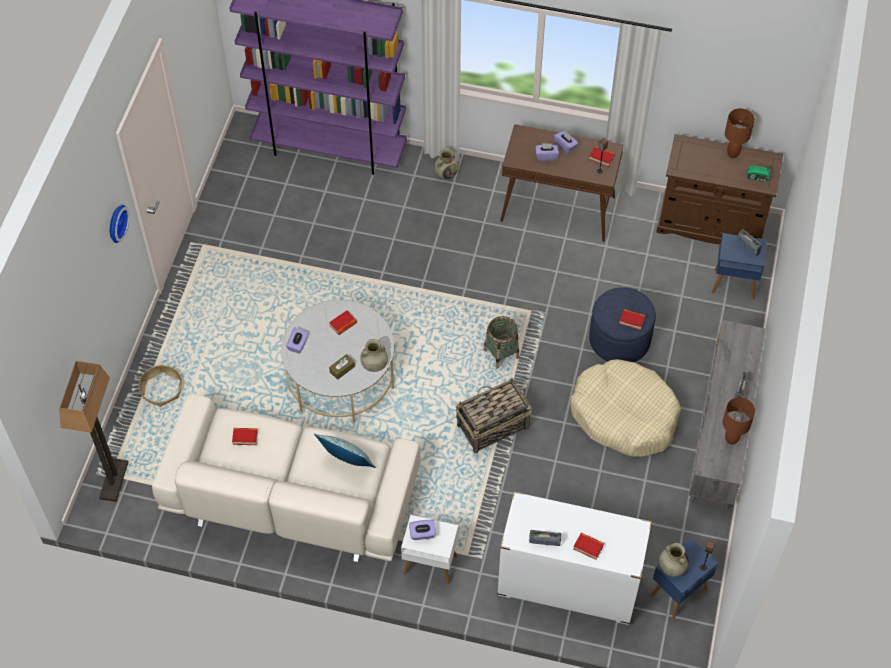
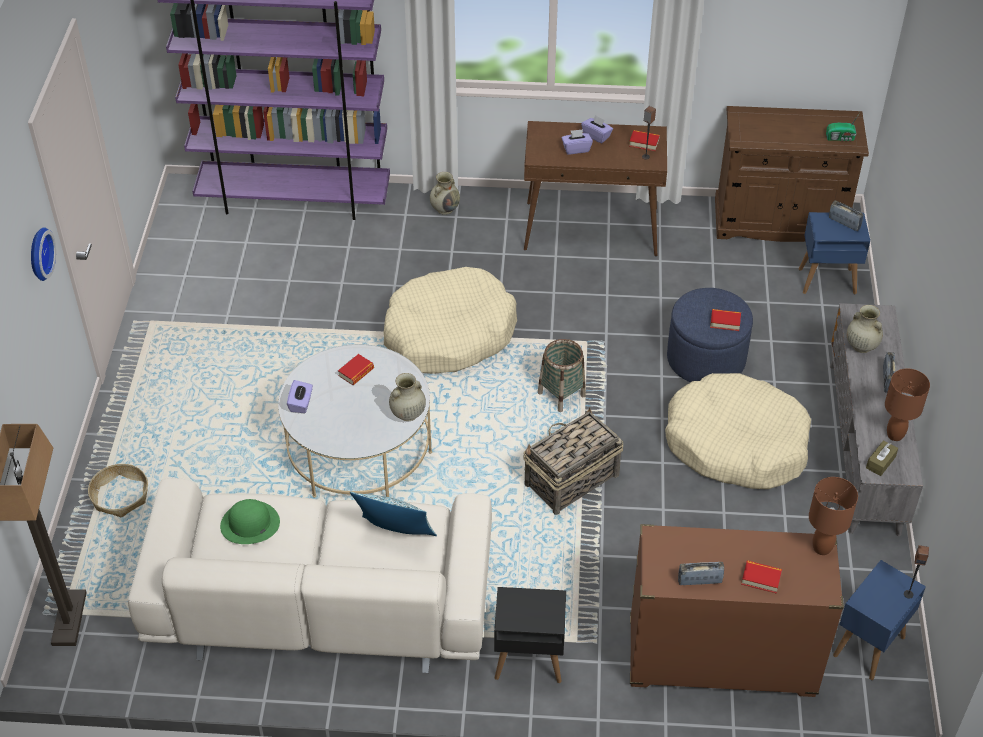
camera: 10 degrees left, 10 degrees down
(245, 437) = (249, 523): book -> green hat
(342, 369) = (366, 424): brown tissue box -> brown tissue box (880, 462)
(422, 534) = (520, 608): purple tissue box -> none
(426, 288) = (449, 334): none -> beige dog bed
(429, 564) = (528, 661): white side table -> black side table
(568, 584) = (720, 658): white dresser -> brown dresser
(671, 567) = (867, 600): beige vase -> beige vase (861, 346)
(732, 154) = (802, 118): brown table lamp -> brown table lamp (822, 548)

